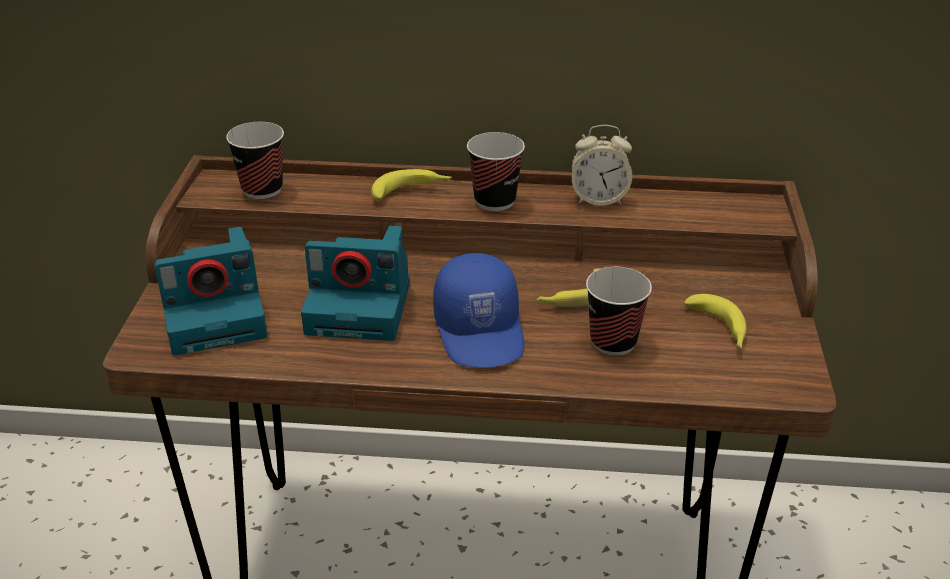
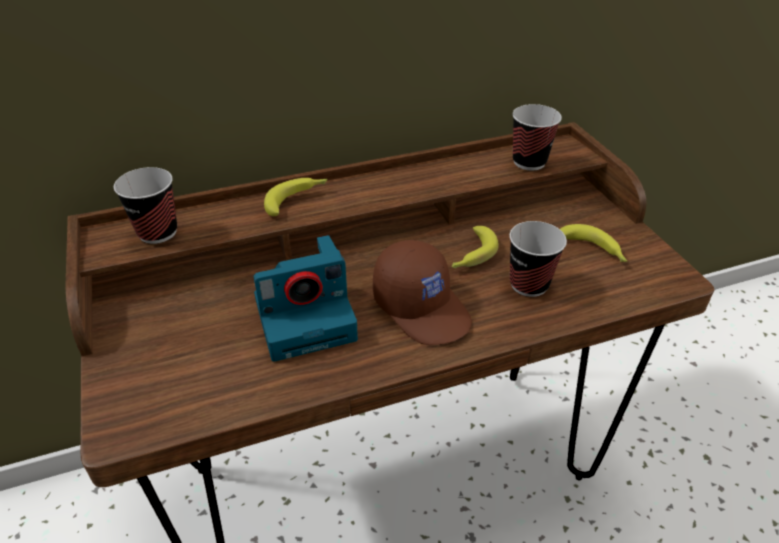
camera: 25 degrees left, 5 degrees up
(217, 316) = (175, 369): camera -> none
(481, 330) = (423, 307): blue cap -> brown cap
(495, 201) = (372, 191): cup -> cup (529, 162)
(599, 199) = (450, 169): alarm clock -> none

